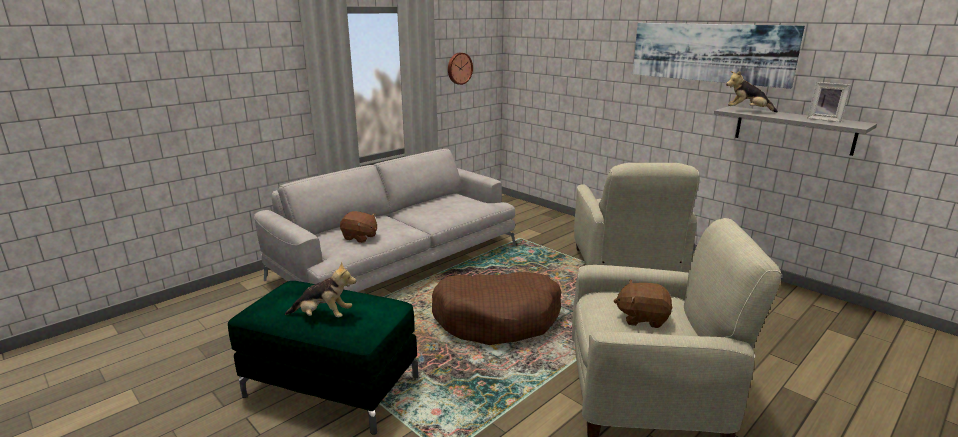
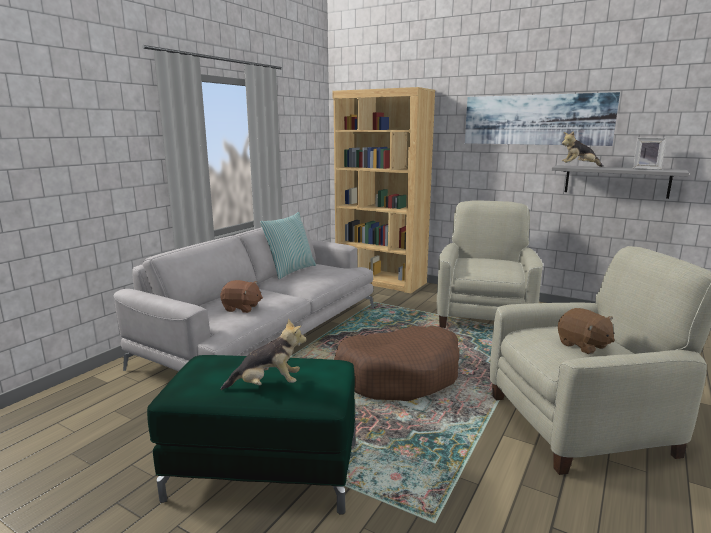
camera: 15 degrees left, 5 degrees down
(429, 201) = (290, 270): none -> pillow
(459, 68) = (295, 144): wall clock -> none
(541, 215) = (380, 281): none -> brown bookcase
(626, 266) = (484, 316): beige armchair -> beige armchair turned 150 degrees counterclockwise
(642, 318) = (583, 345): brown plush toy -> brown plush toy turned 120 degrees counterclockwise

